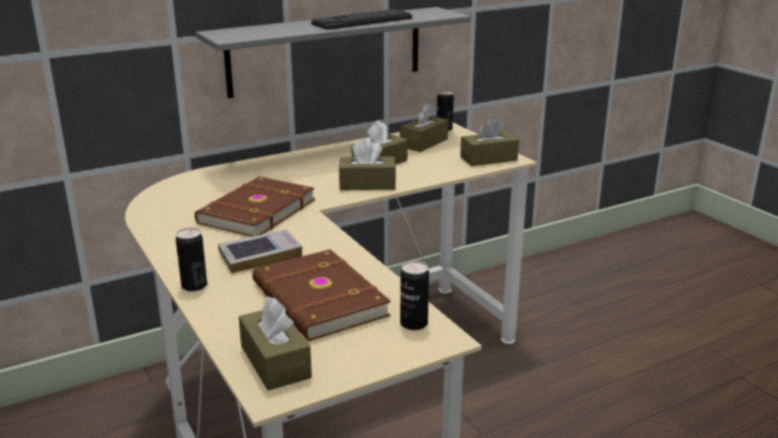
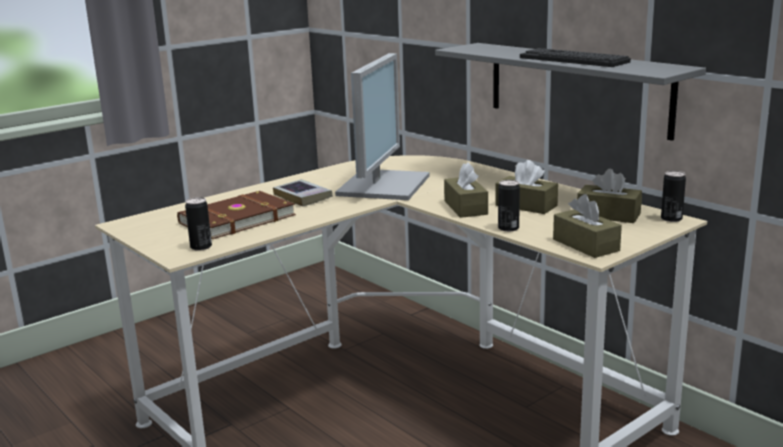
camera: 80 degrees right, 5 degrees down
(194, 286) = (254, 189): can -> can (508, 228)
(255, 211) = (383, 185): brown book -> monitor
(275, 362) = (156, 220): brown tissue box -> none

